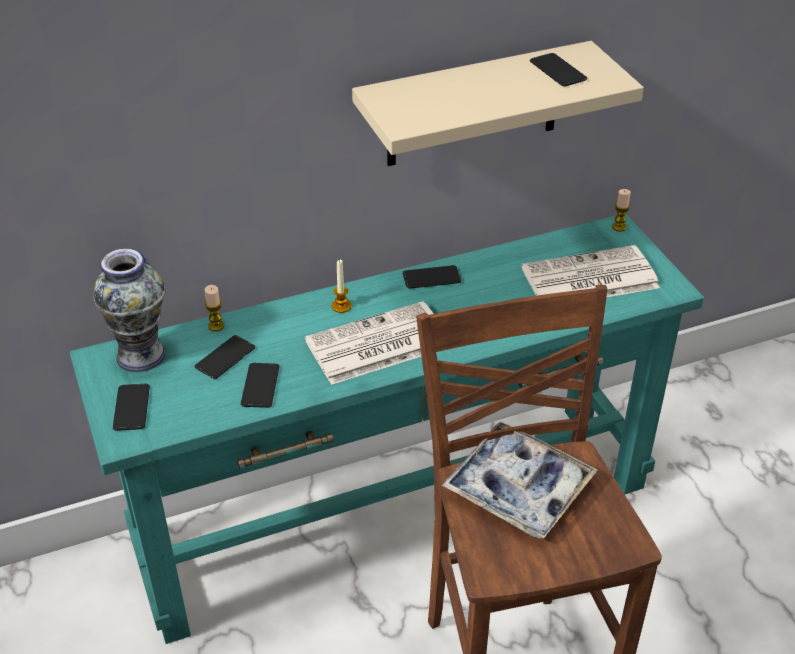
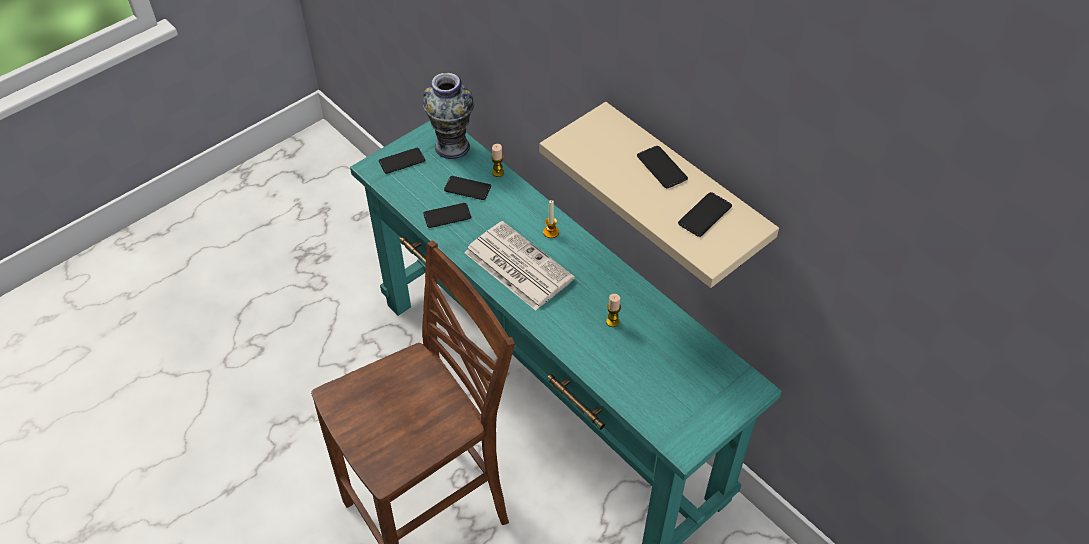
camera: 70 degrees right, 10 degrees up
(431, 278) = (612, 276): phone -> phone (661, 167)
(518, 488) = (417, 394): tray -> none
(588, 279) = (664, 381): newspaper -> none
(619, 227) = (755, 389): candle -> candle (612, 321)

